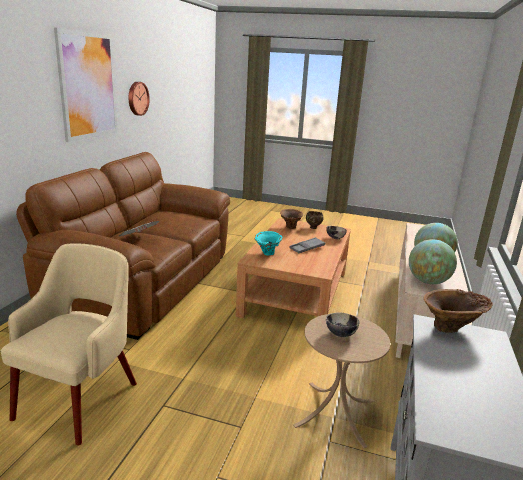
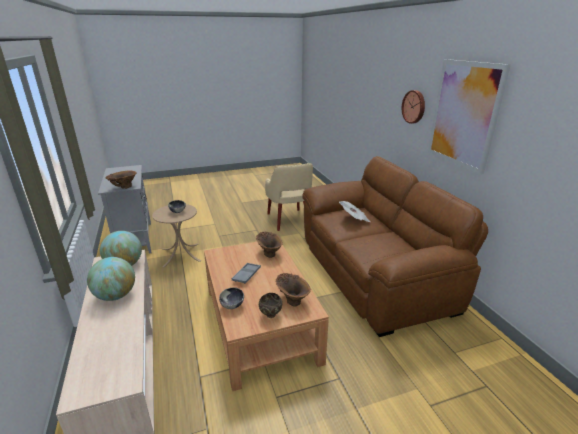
camera: 145 degrees right, 5 degrees up
(137, 98) = (538, 154): wall clock -> wall clock (414, 106)
(267, 254) = (269, 253): turquoise vase -> brown vase

